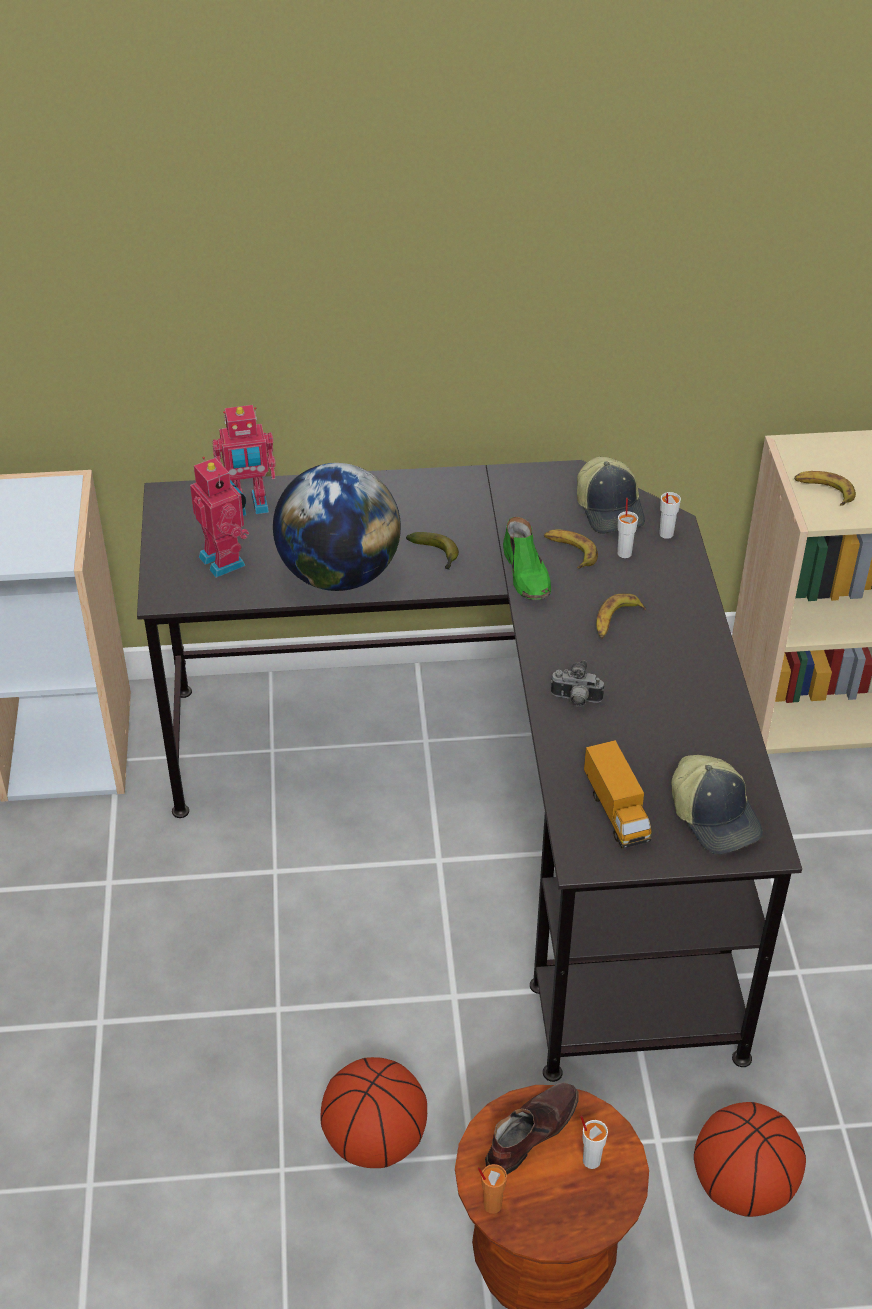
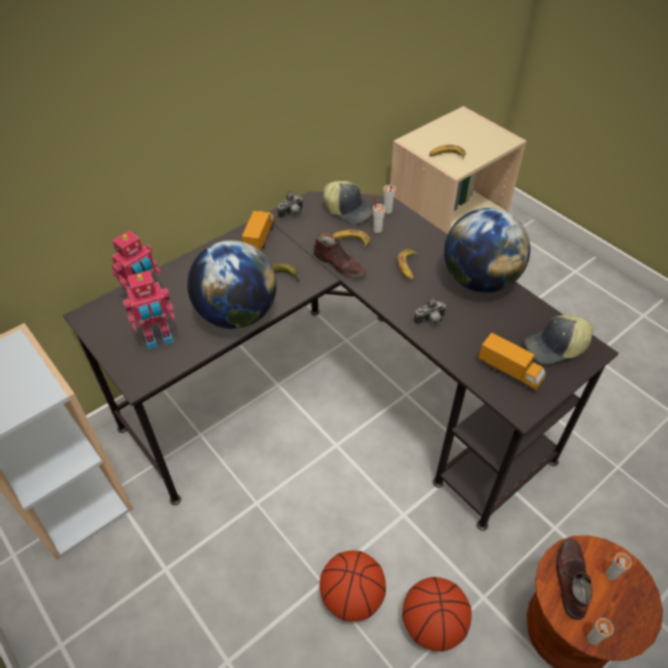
camera: 35 degrees left, 5 degrees up
(225, 560) = (159, 339): toy robot -> toy robot turned 135 degrees clockwise
(452, 495) = (260, 239): none -> toy truck
(492, 1205) = (592, 638): orange cup -> white cup
(526, 481) = (292, 214): none -> camera
(527, 574) = (340, 264): green shoe -> brown shoe
(700, 683) = (479, 280): none -> globe
(715, 816) = (555, 347): cap -> cap turned 135 degrees clockwise
(742, 1186) = (607, 526): basketball -> basketball (351, 597)

